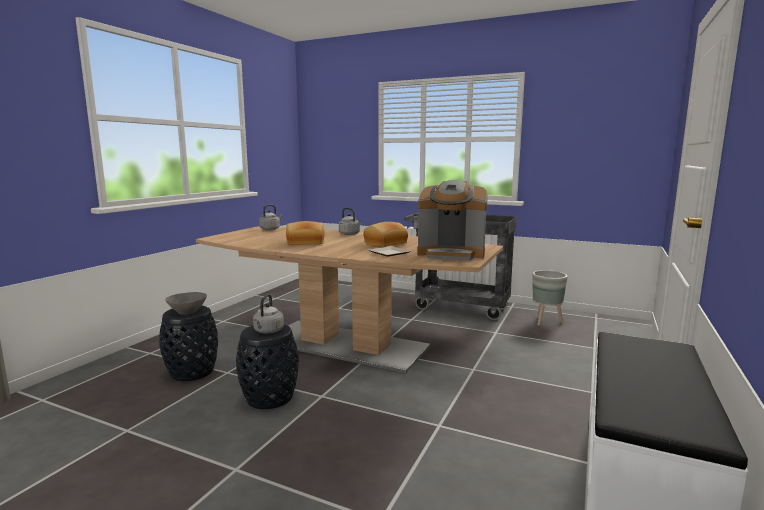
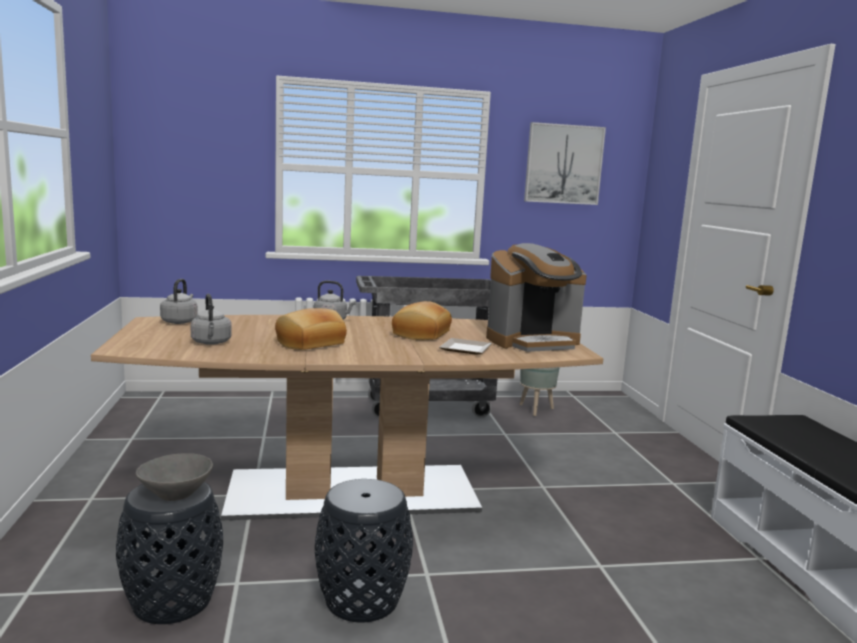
camera: 35 degrees left, 0 degrees up
(268, 331) = (372, 495): grey kettle -> grey kettle (211, 343)
(589, 123) = (563, 164): none -> picture

